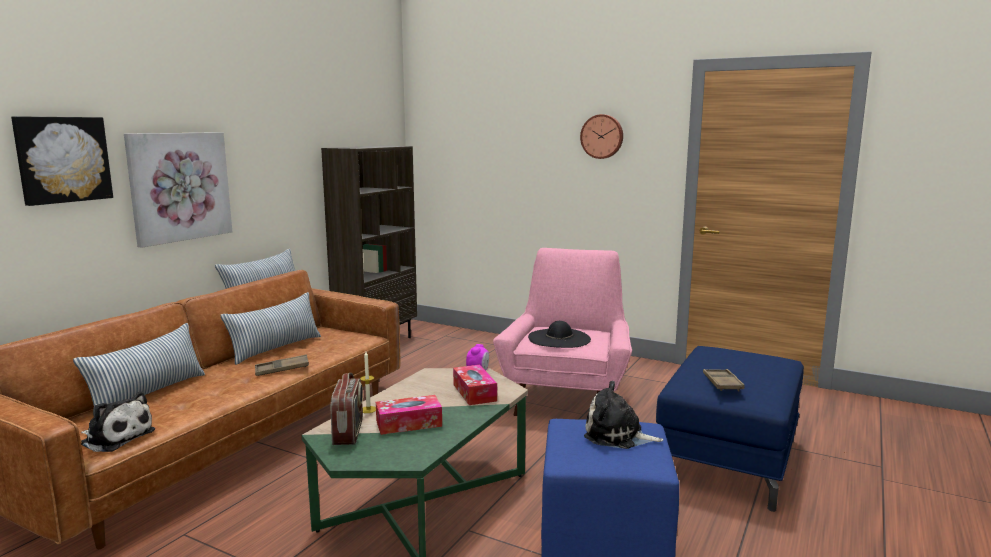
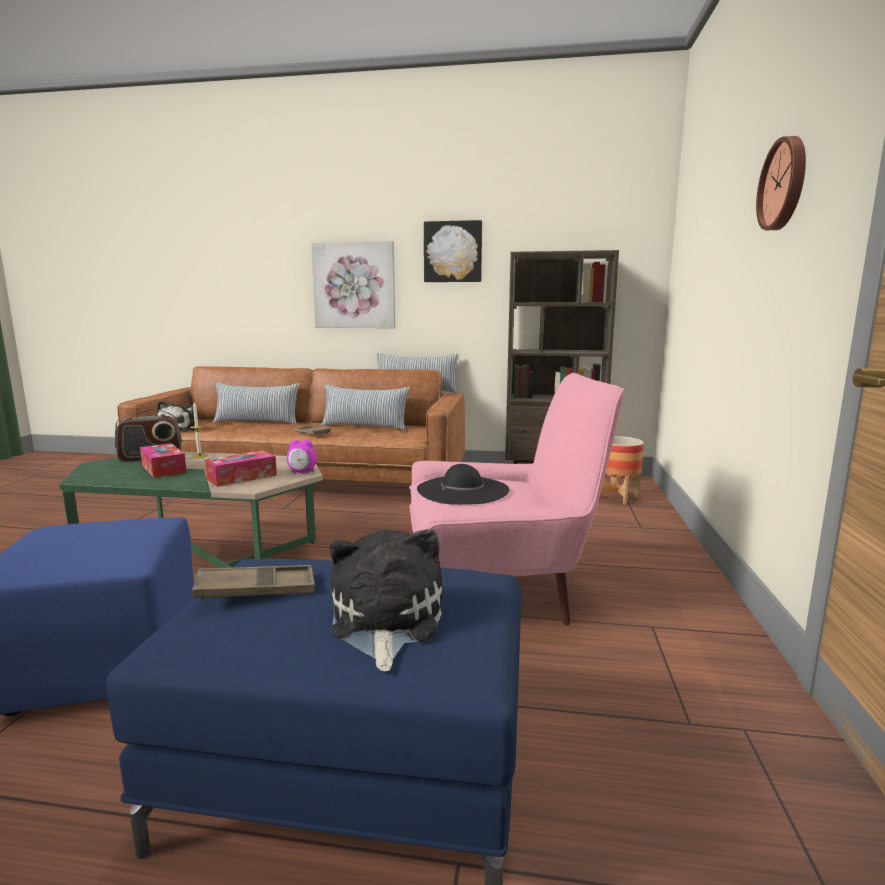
camera: 70 degrees right, 0 degrees up
(62, 159) = (272, 261): picture -> picture (453, 252)
(442, 337) = (618, 497): none -> planter
(617, 435) = (98, 544): plush toy -> plush toy (384, 621)

